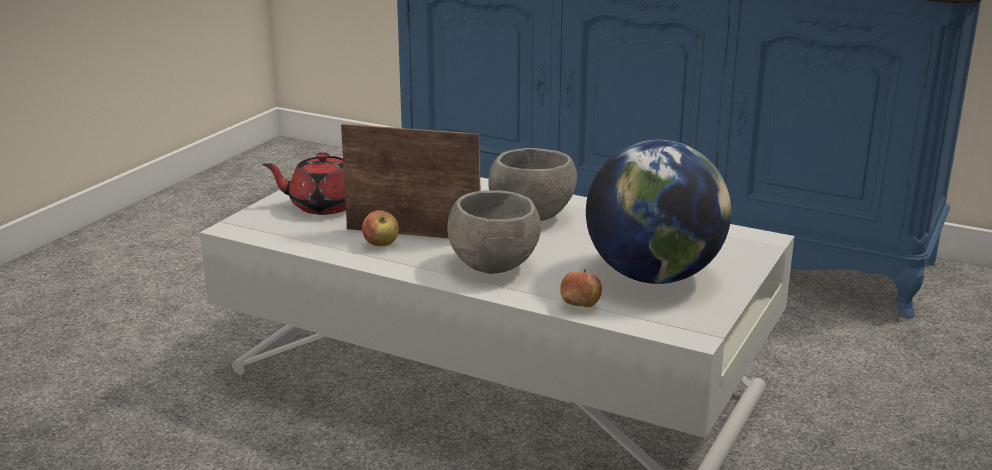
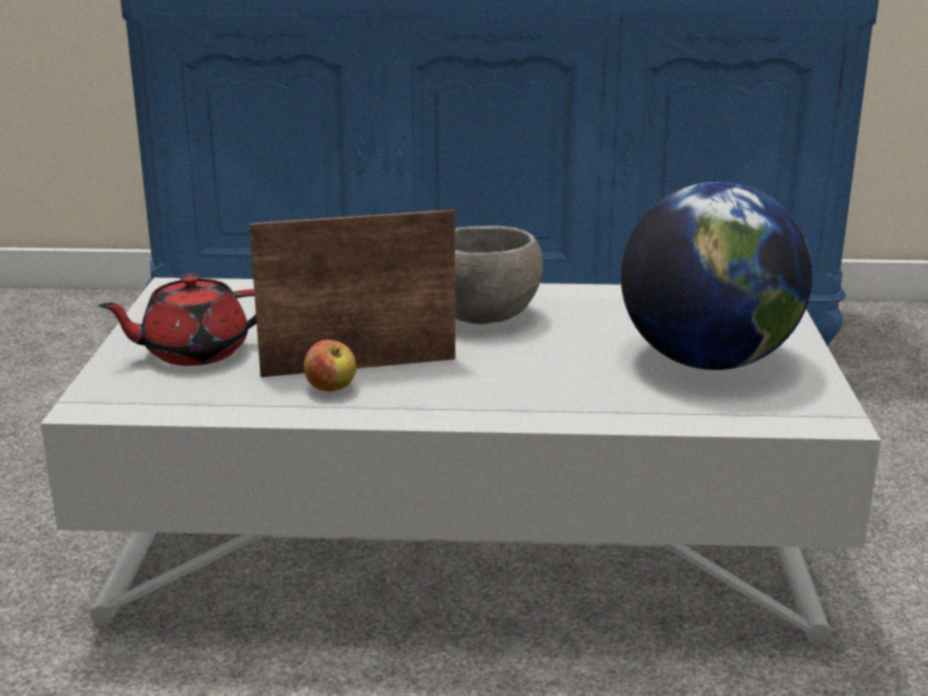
camera: 25 degrees left, 0 degrees up
(493, 265) = (507, 387): grey bowl -> none
(580, 306) = (670, 415): apple -> none

